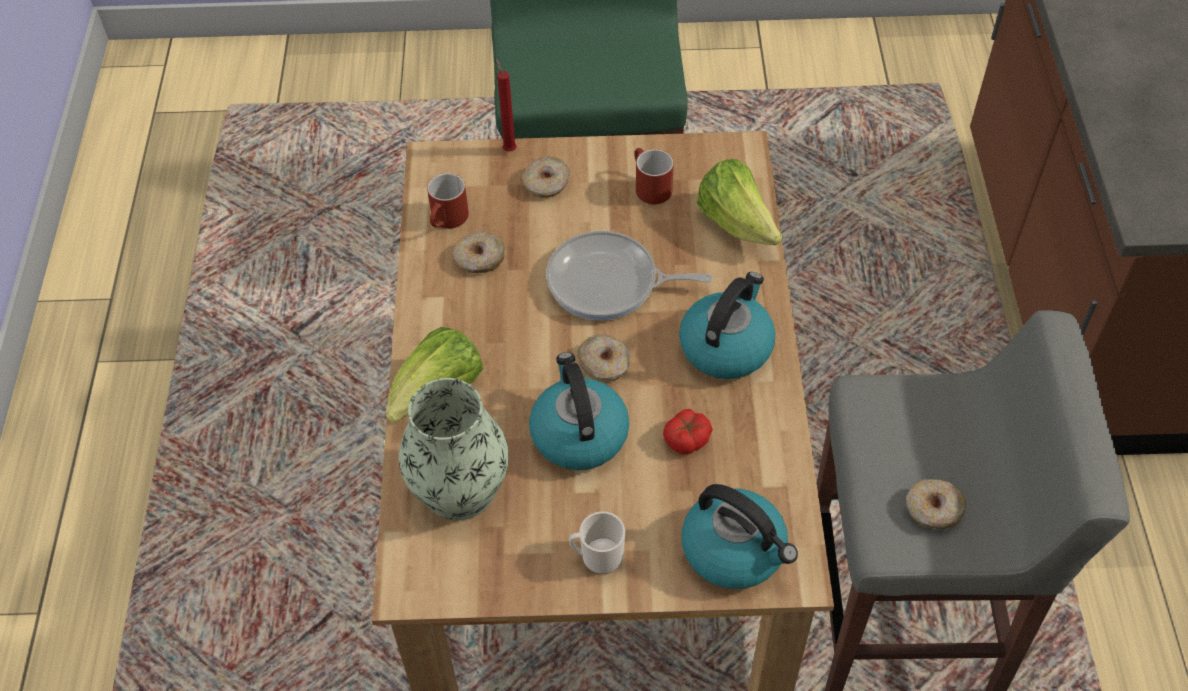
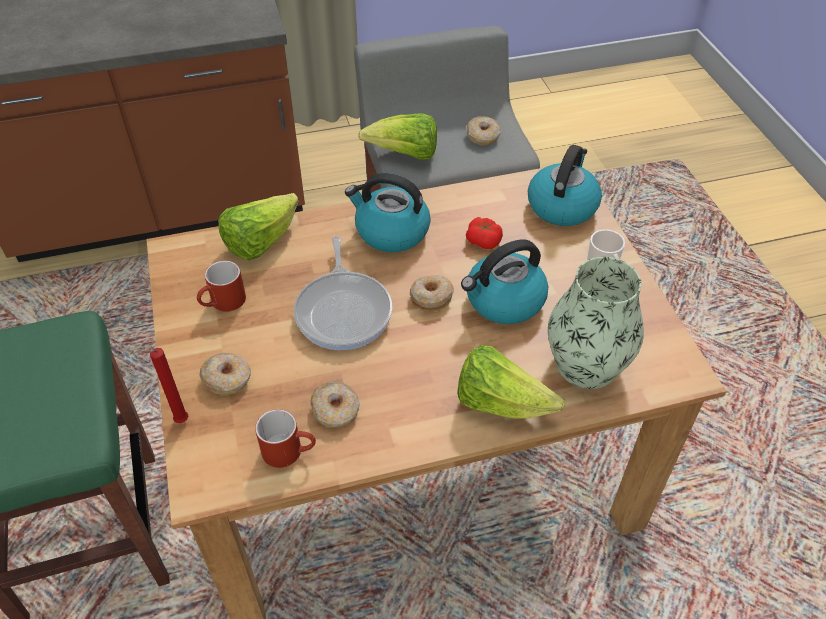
camera: 105 degrees left, 5 degrees down
(900, 402) = (405, 155): none -> lettuce

